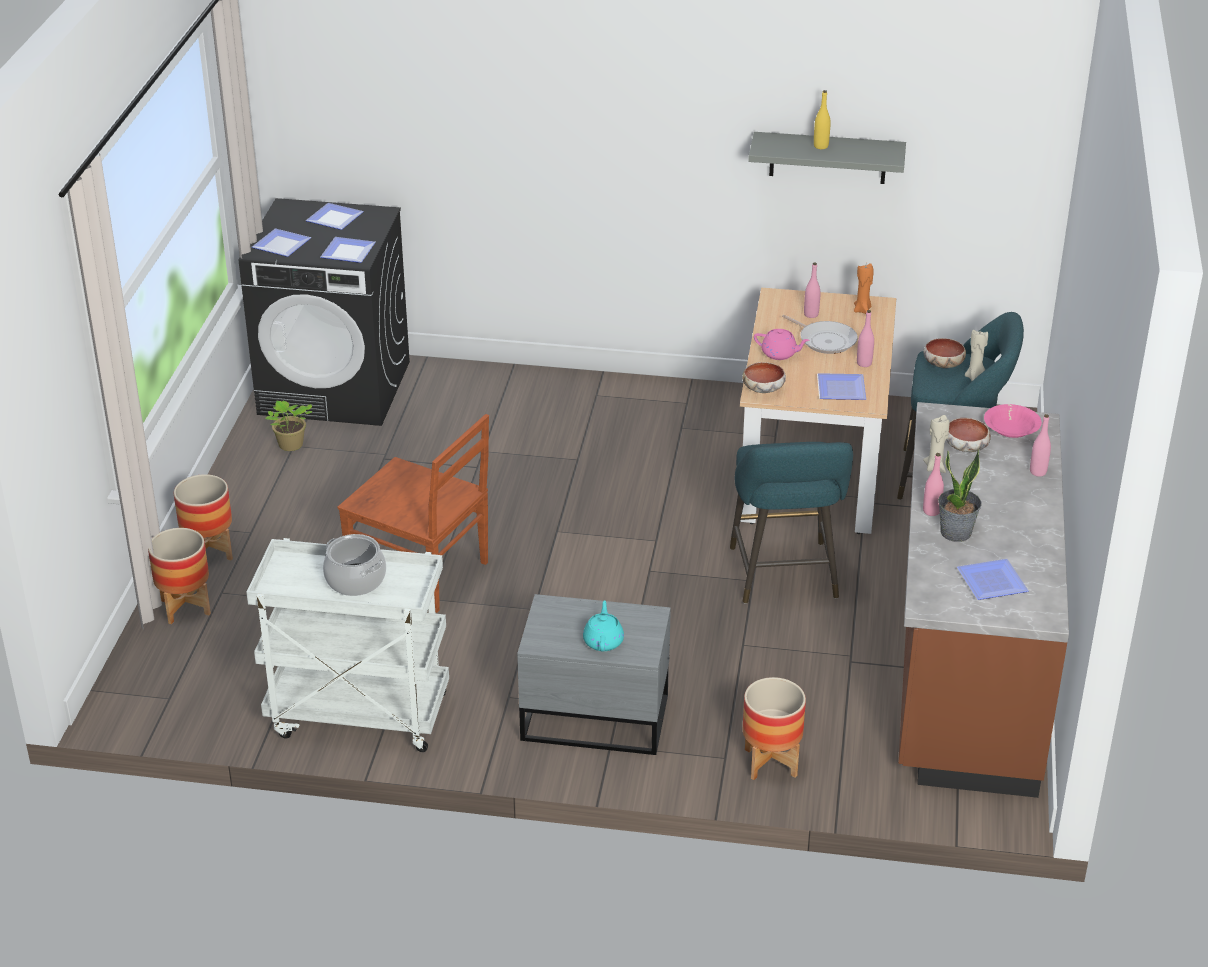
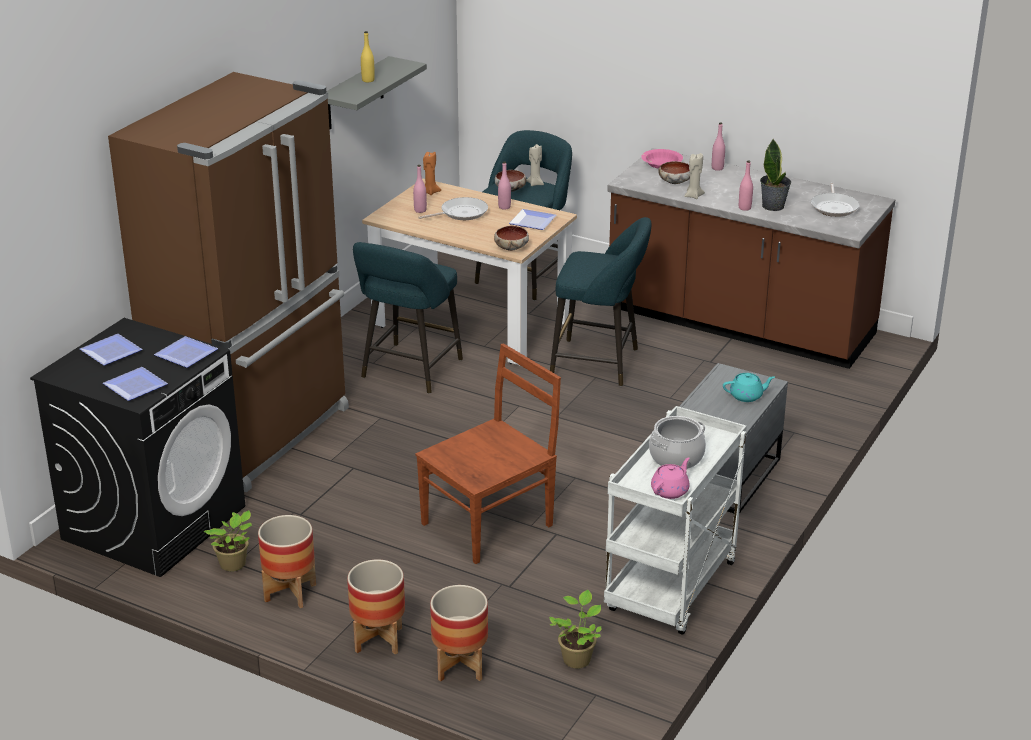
camera: 70 degrees left, 5 degrees down
(221, 675) = (577, 658): none -> potted plant
(504, 398) = (256, 434): none -> brown fridge
(603, 641) = (747, 396): turquoise teapot -> turquoise teapot turned 150 degrees clockwise
(679, 454) = (409, 371): none -> turquoise stool
(770, 763) = (806, 416): planter -> planter (290, 593)
(780, 354) = (466, 232): pink teapot -> pink teapot (670, 490)
(994, 583) = (834, 207): plate -> frying pan

